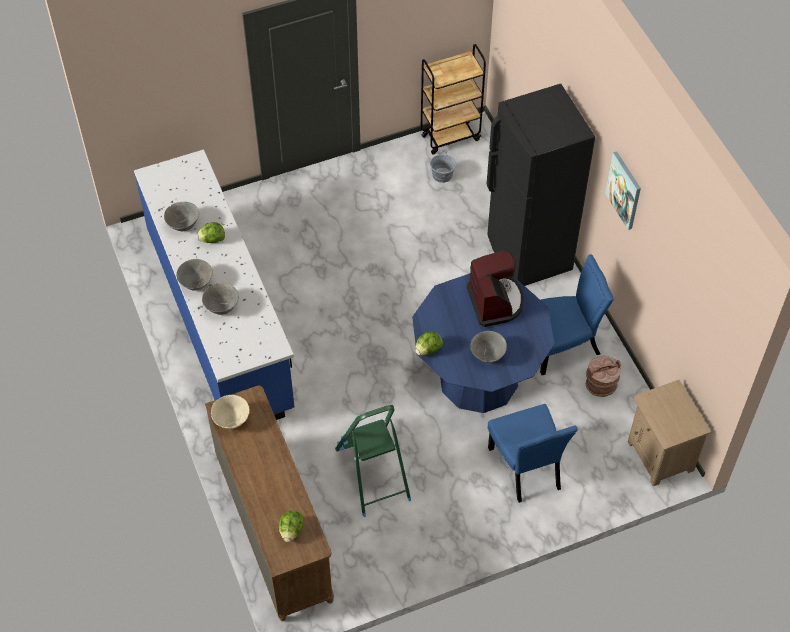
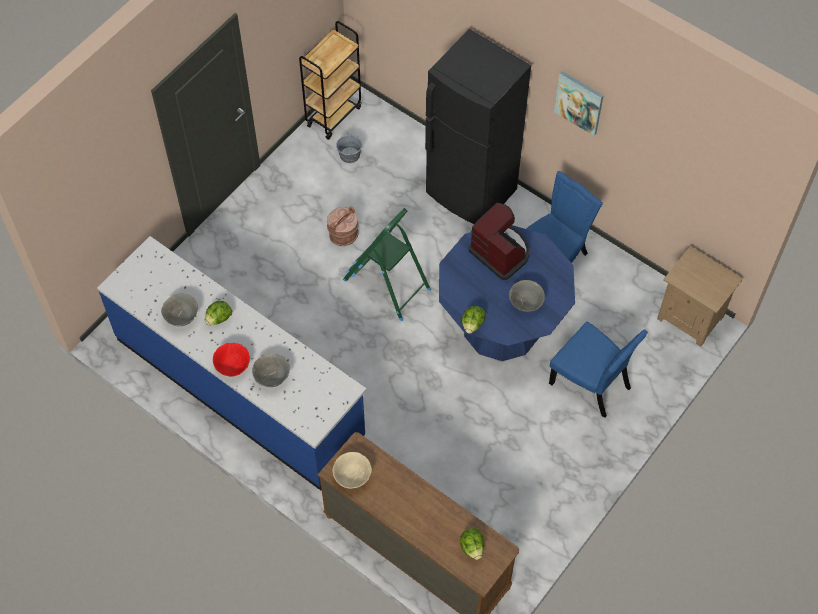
camera: 30 degrees left, 5 degrees up
(196, 283) = (232, 367): grey bowl -> red bowl
(372, 473) = (467, 457): green step ladder -> green step ladder (386, 284)
(600, 384) = (604, 280): brown bucket -> brown bucket (343, 234)

